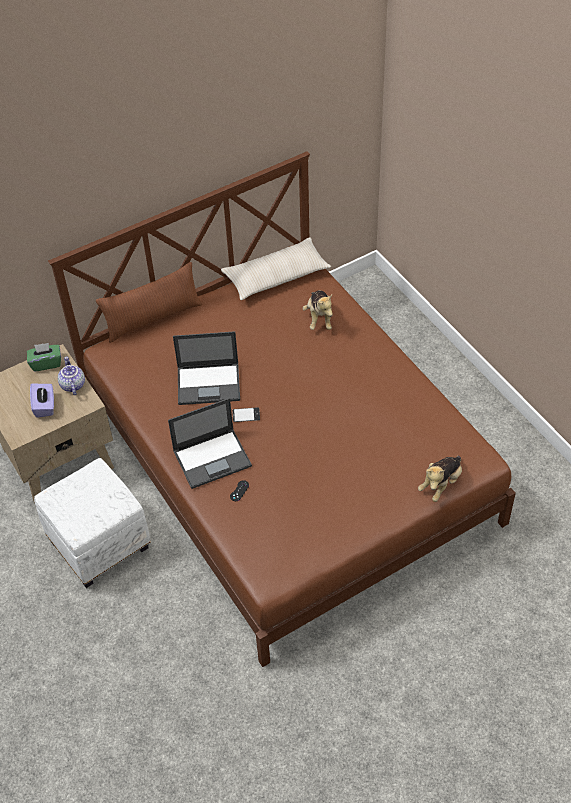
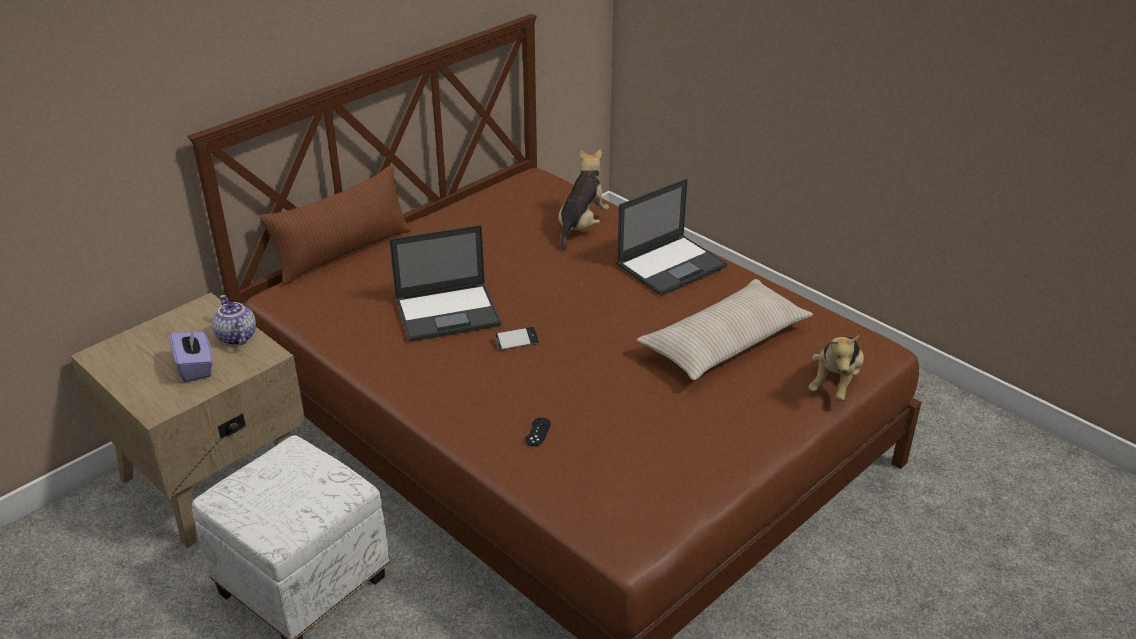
camera: 15 degrees left, 15 degrees down
(46, 363) = (189, 317): green tissue box -> none
(213, 458) = (482, 397): laptop -> laptop (672, 265)
(276, 276) = (505, 193): beige pillow -> beige pillow (725, 343)
(319, 318) = (581, 226): plush toy -> plush toy turned 135 degrees counterclockwise

